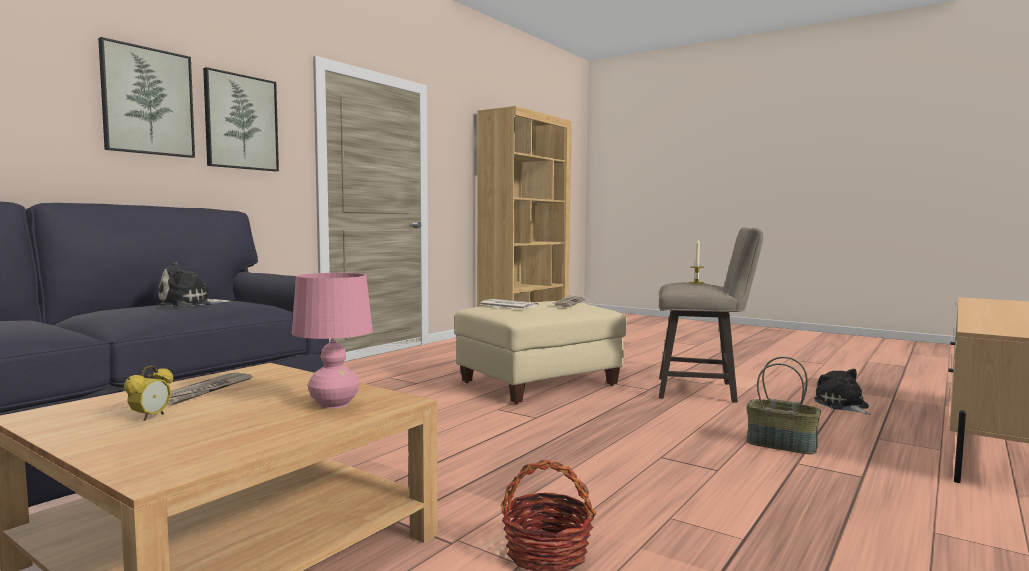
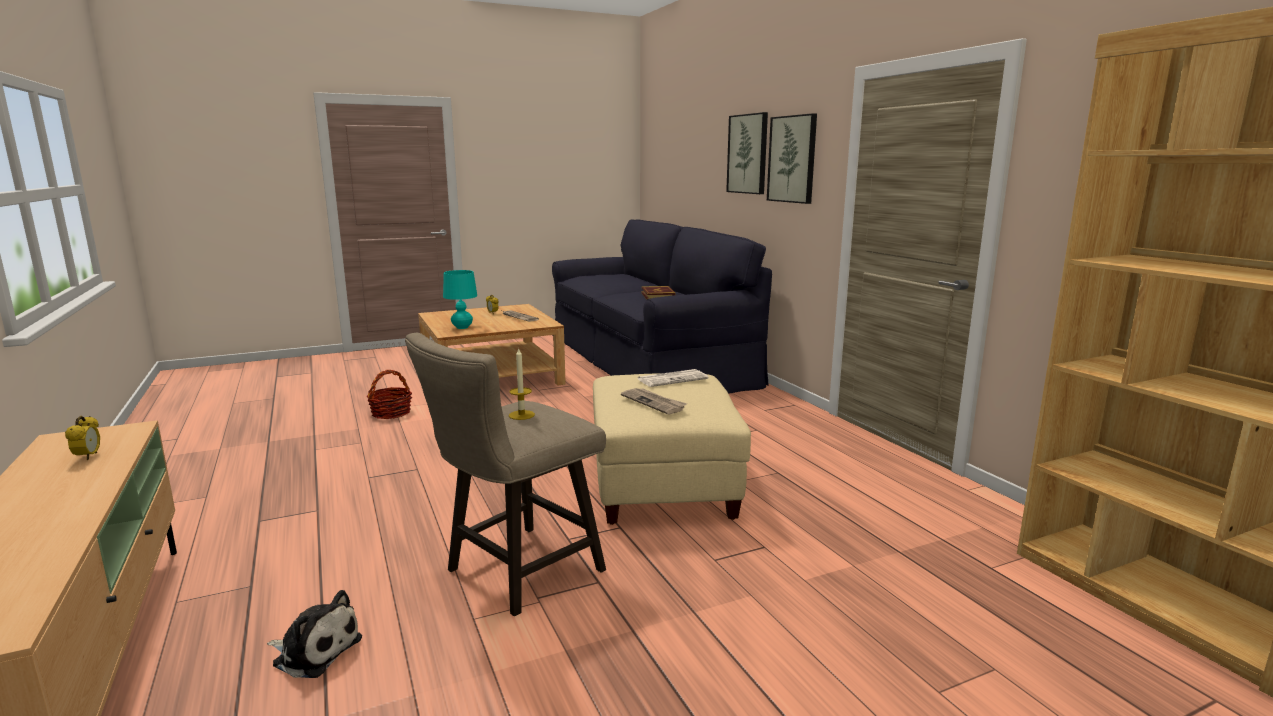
camera: 120 degrees right, 10 degrees up
(189, 304) = (658, 296): plush toy -> book
(334, 404) = (462, 327): pink table lamp -> turquoise table lamp
(782, 444) = (343, 525): basket -> none
(1001, 324) = (88, 457): none -> alarm clock

